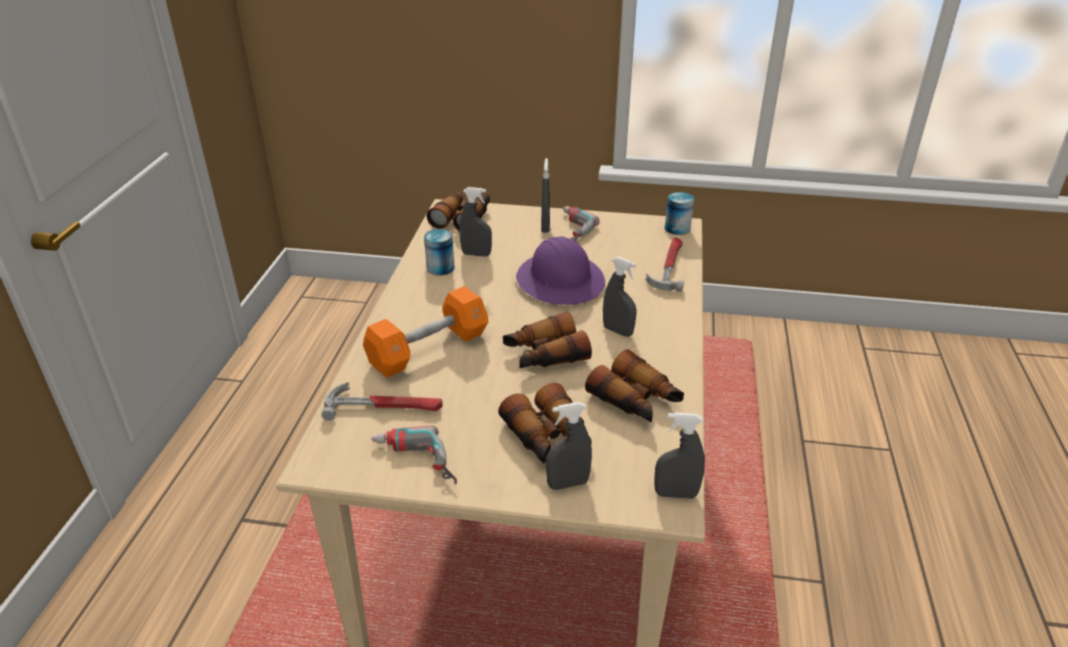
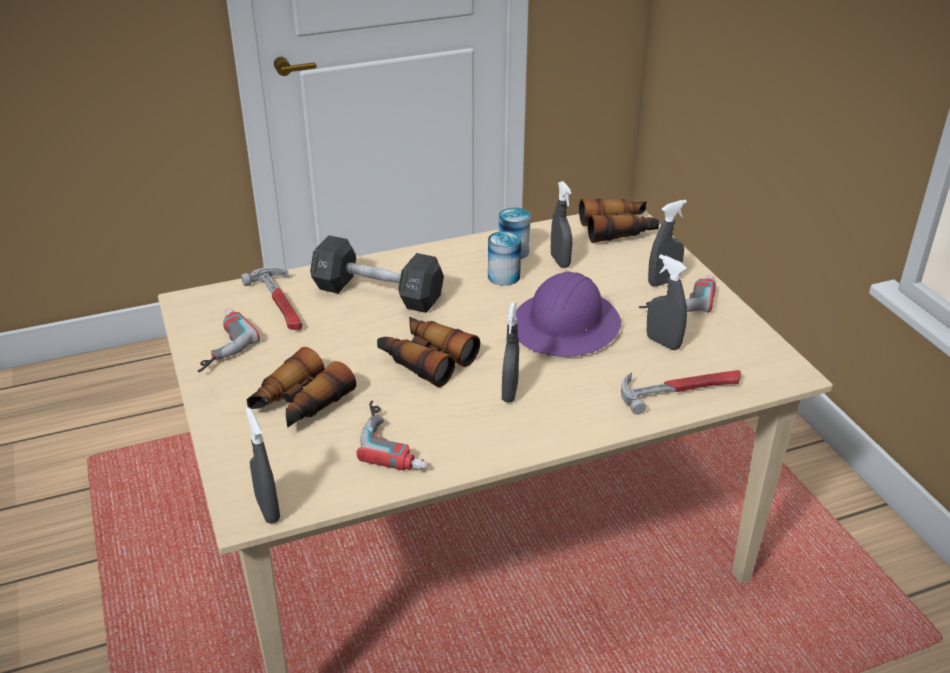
camera: 60 degrees right, 0 degrees up
(428, 349) = (378, 293): orange dumbbell -> black dumbbell
(568, 484) = (242, 436): grey spray bottle -> grey spray bottle (663, 343)
(636, 400) = (397, 441): binoculars -> power drill
(677, 228) = (780, 371): can -> can (503, 276)

